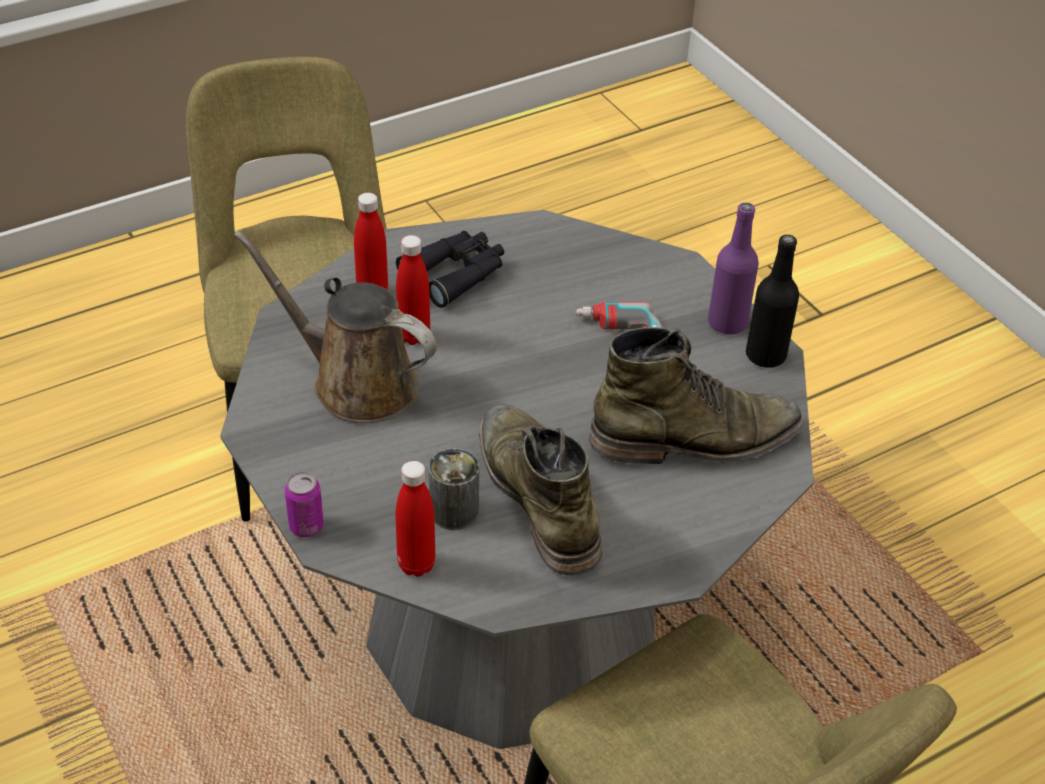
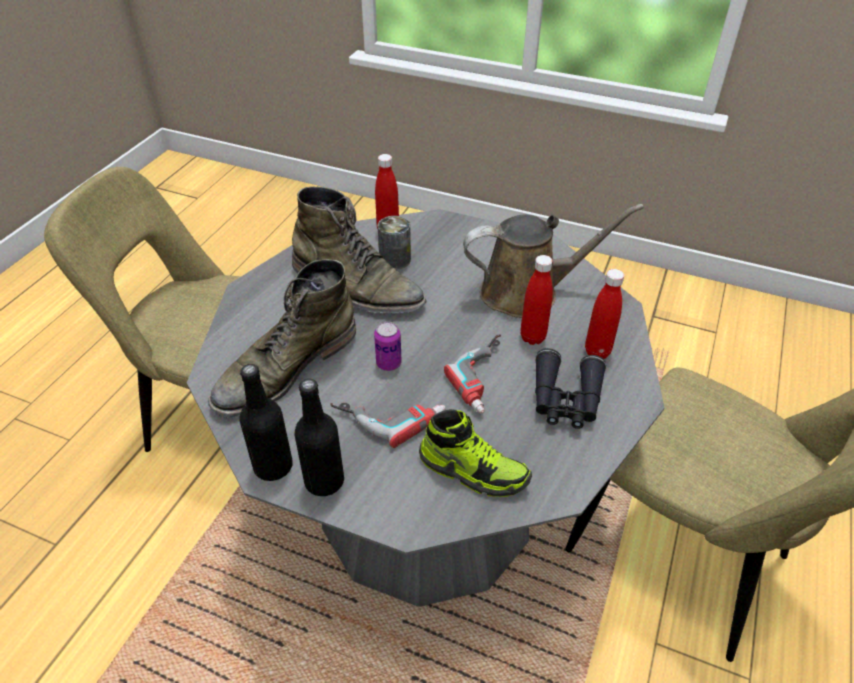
camera: 145 degrees right, 0 degrees up
(306, 526) = (458, 221): can -> can (388, 363)
(502, 325) = (488, 378): none -> power drill
(595, 269) = (473, 470): none -> shoe
(727, 323) = (324, 481): purple bottle -> black bottle

